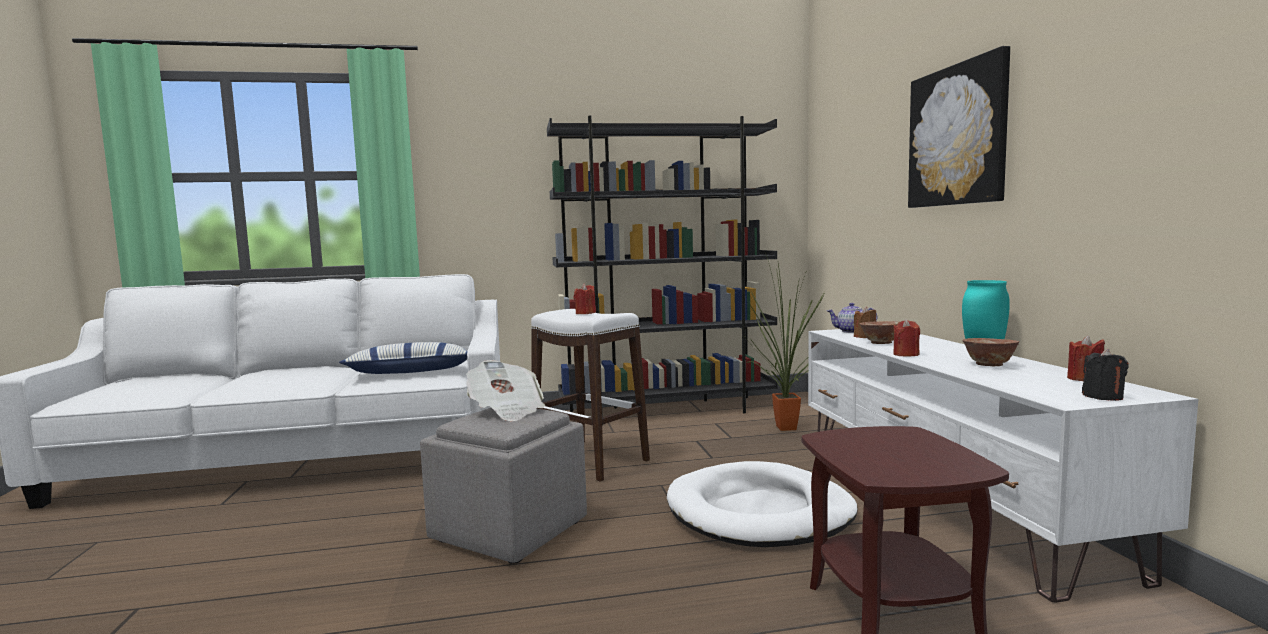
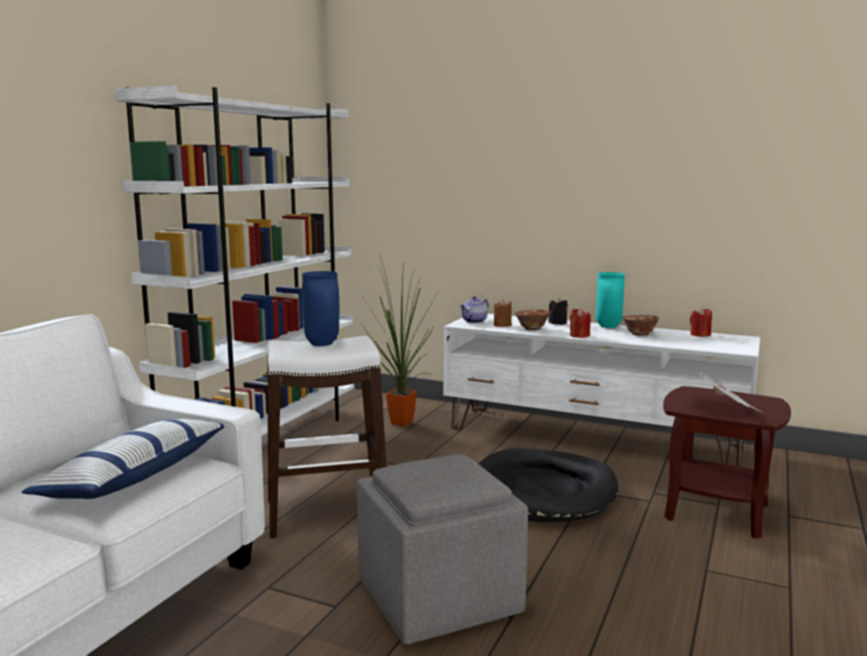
camera: 55 degrees left, 5 degrees up
(506, 411) = (419, 470): newspaper -> newspaper (722, 409)
(585, 313) = (321, 344): red candle -> blue vase
(667, 411) = (265, 441): black bookcase -> white bookcase
(760, 512) = (543, 491): white dog bed -> black dog bed
(957, 136) = (556, 157): picture -> none
(1102, 397) = (740, 344): black candle -> black candle (557, 323)

